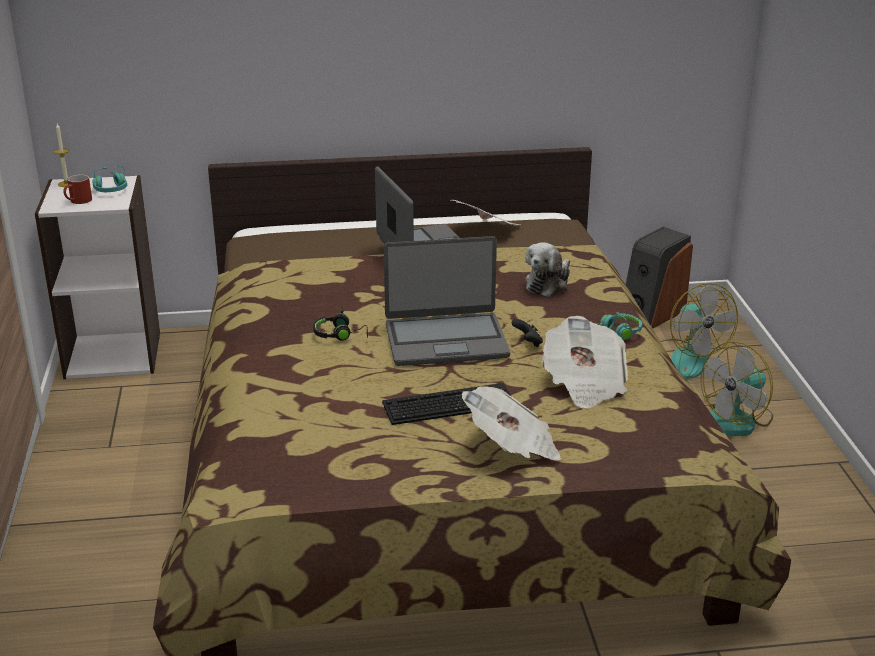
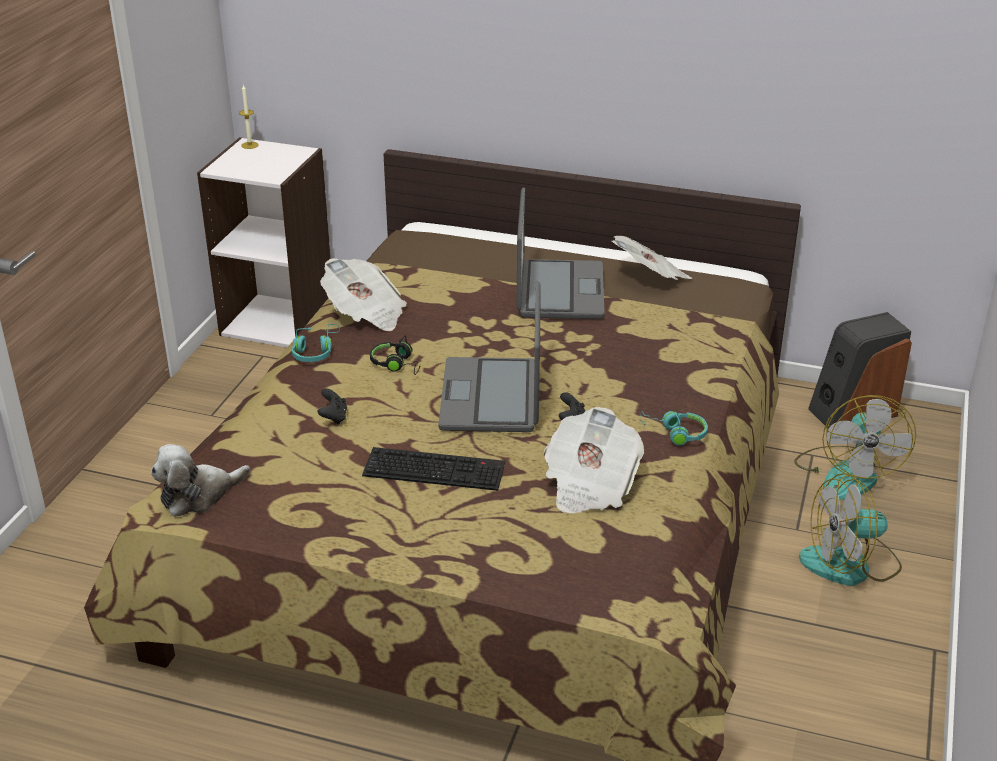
camera: 25 degrees right, 5 degrees up
(78, 201) = (243, 167): red mug -> none
(112, 187) = (285, 157): turquoise headphones -> turquoise headphones (315, 351)
(322, 387) = (333, 417): none -> black game controller
(446, 340) = (492, 397): laptop -> laptop turned 75 degrees clockwise
(512, 447) = (456, 534): newspaper -> newspaper (365, 314)
(548, 284) = (655, 358): plush toy -> plush toy (198, 495)

